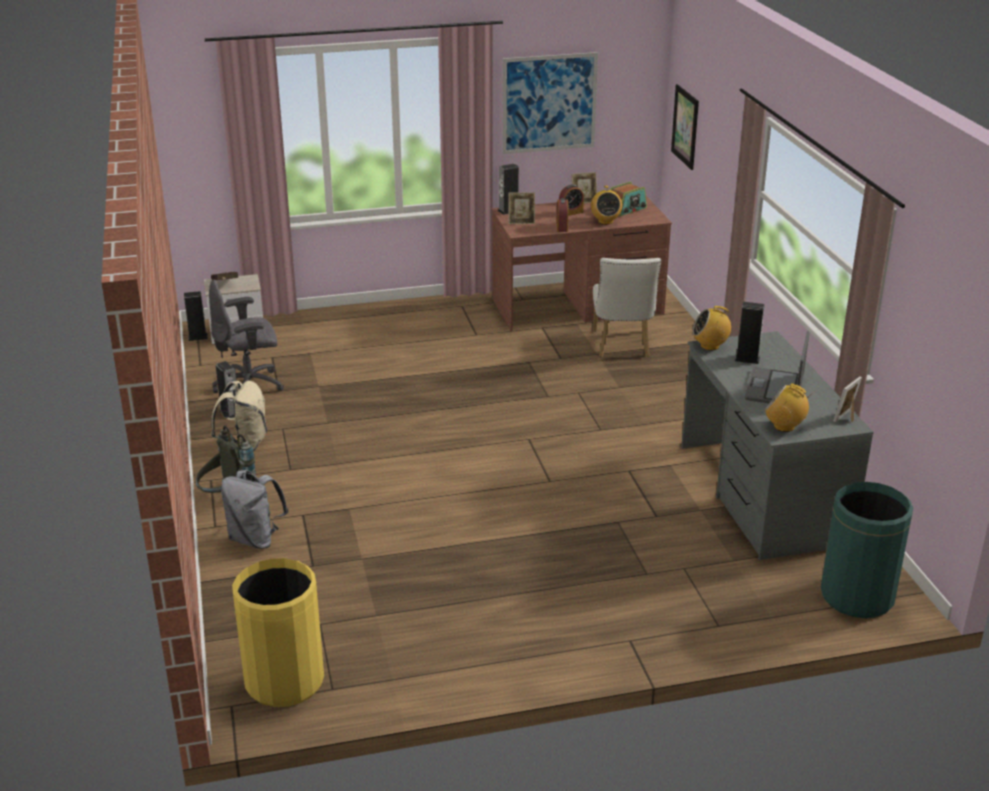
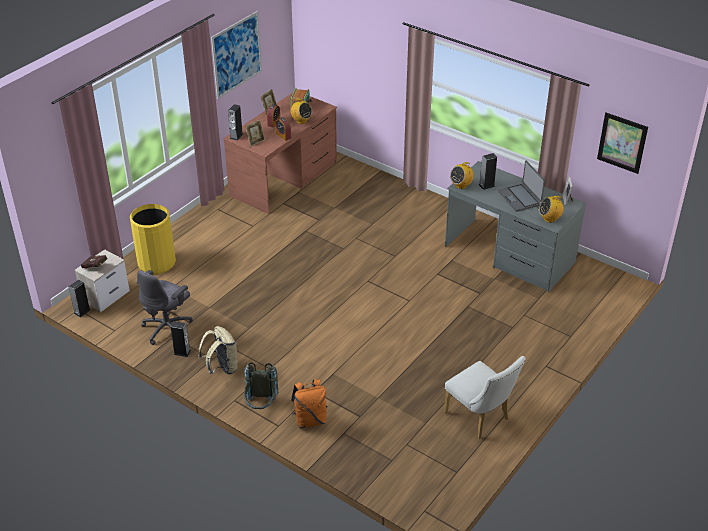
camera: 40 degrees left, 10 degrees up
(255, 539) = (310, 419): grey backpack -> orange backpack
(284, 681) = (430, 483): yellow trash can -> yellow trash can (156, 262)
(622, 346) = (341, 196): white chair -> white chair (480, 418)
(685, 126) = (322, 42): picture -> picture (622, 143)
(857, 596) = (604, 288): green trash can -> none

